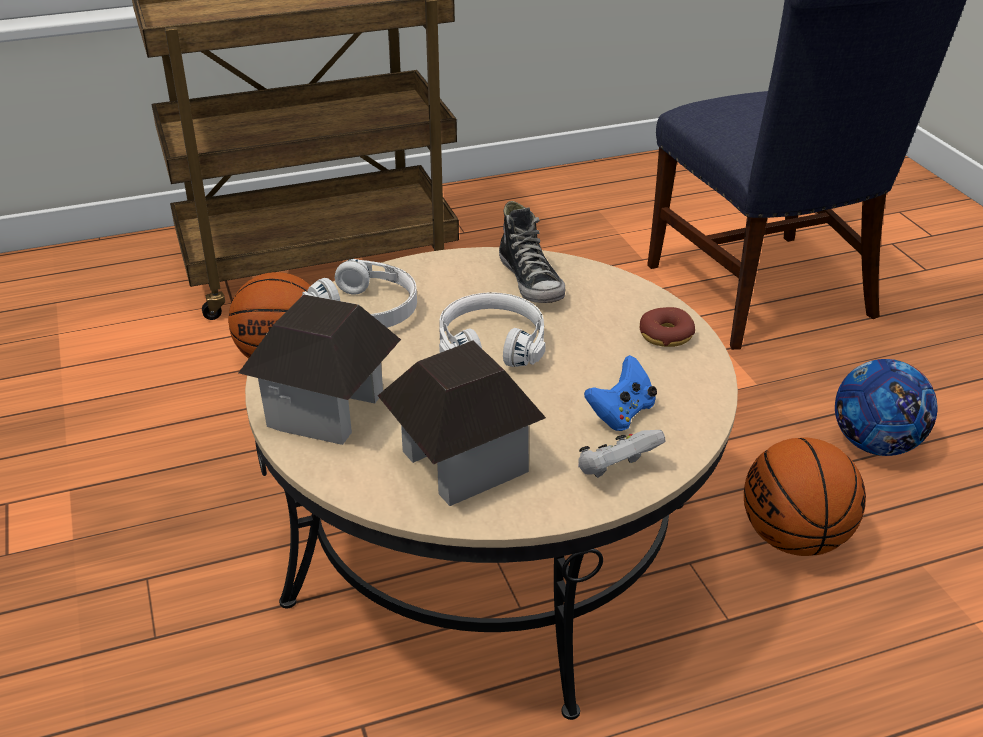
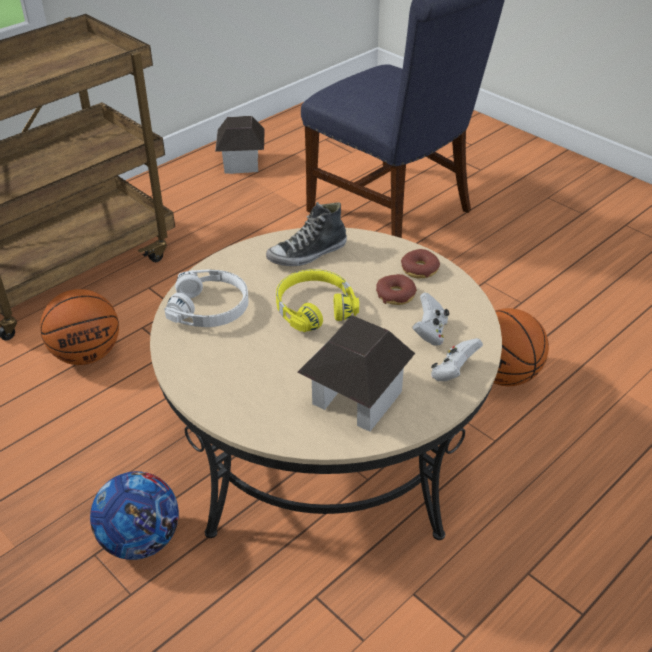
camera: 25 degrees left, 5 degrees up
(326, 409) = (238, 390): toy house -> toy house (242, 163)
(491, 344) = (314, 308): white headphones -> yellow headphones
(531, 281) = (307, 254): shoe -> shoe turned 105 degrees clockwise
(609, 357) = (395, 295): none -> donut
(621, 413) = (430, 332): blue game controller -> white game controller
(875, 444) = (515, 298): football -> football (141, 540)

